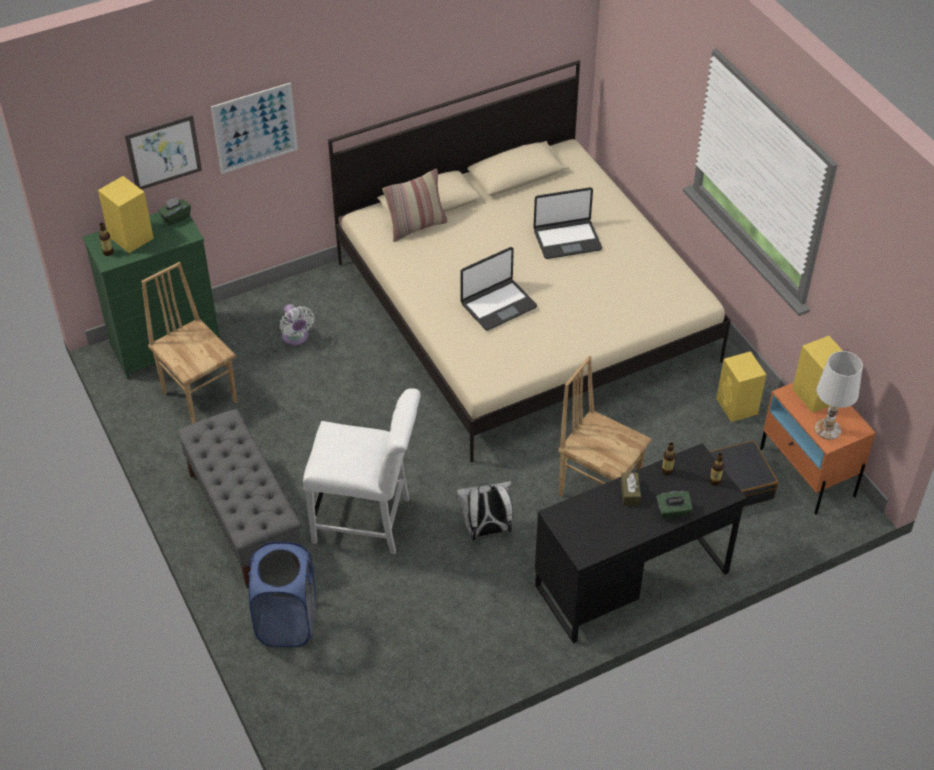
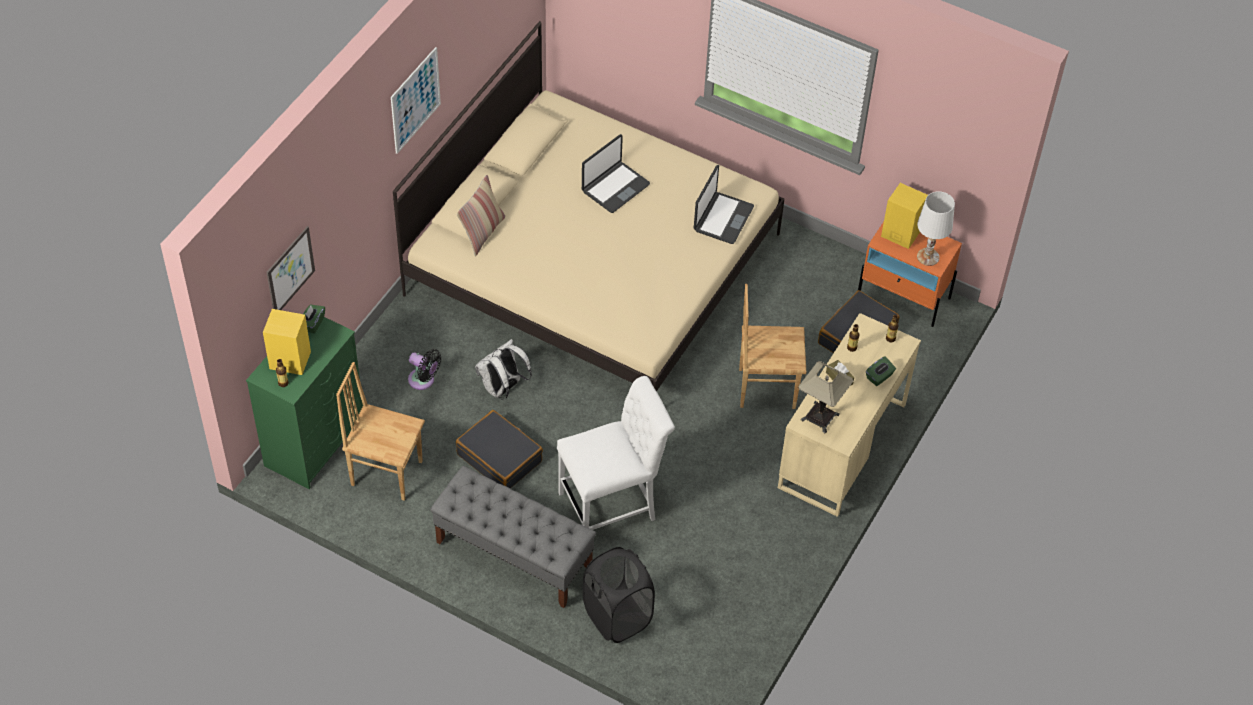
camera: 35 degrees left, 5 degrees up
(255, 128) = (345, 211): picture -> picture (415, 100)
(287, 622) = (617, 616): blue laundry basket -> black laundry basket
(296, 338) = (423, 380): white fan -> black fan
(304, 431) = (500, 457): none -> black suitcase
(486, 530) = (708, 464): white backpack -> white backpack (502, 388)
(498, 305) = (607, 272): laptop -> laptop (722, 218)
(579, 519) = (820, 417): none -> table lamp
(631, 579) = (841, 445): black desk -> beige desk
(737, 407) = (817, 267): yellow speaker -> none

